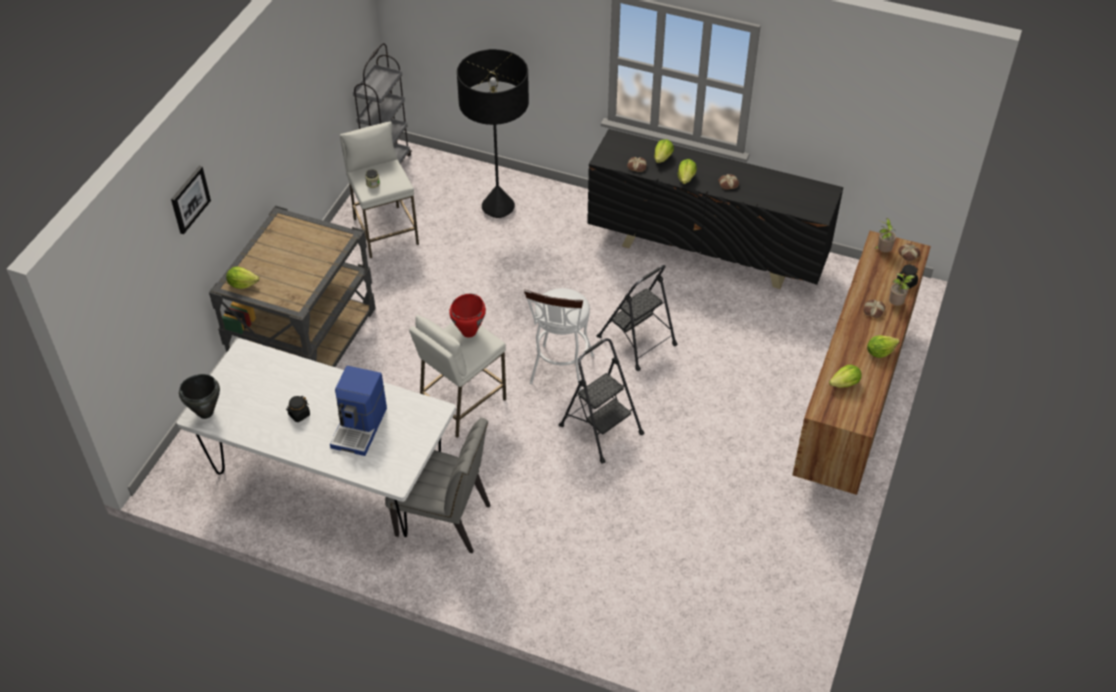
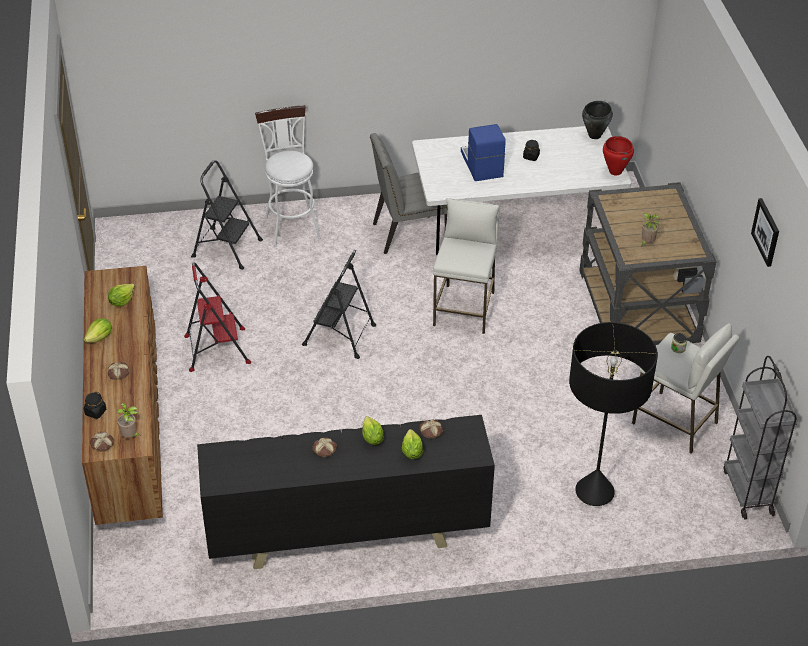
camera: 150 degrees right, 5 degrees down
(189, 199) = (702, 107): picture -> picture (766, 232)
(242, 284) = (663, 196): lettuce -> none
(469, 332) = (467, 260): red cooking pot -> red cooking pot (615, 171)
(560, 373) = (404, 362): white stool -> white stool (291, 224)
(638, 341) = (357, 417): black step ladder -> black step ladder (225, 247)
(732, 465) = (215, 349): none -> red step ladder
(896, 304) = (98, 387): potted plant -> potted plant (647, 243)

